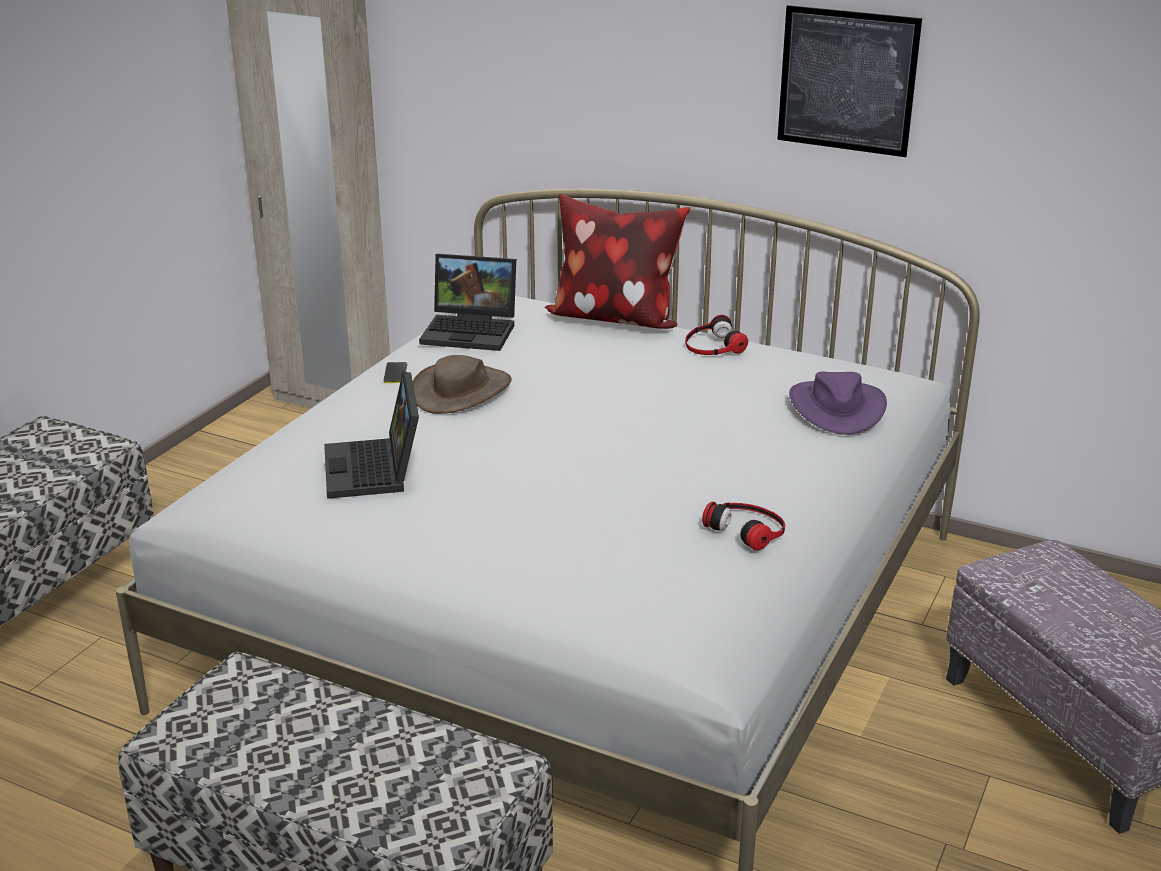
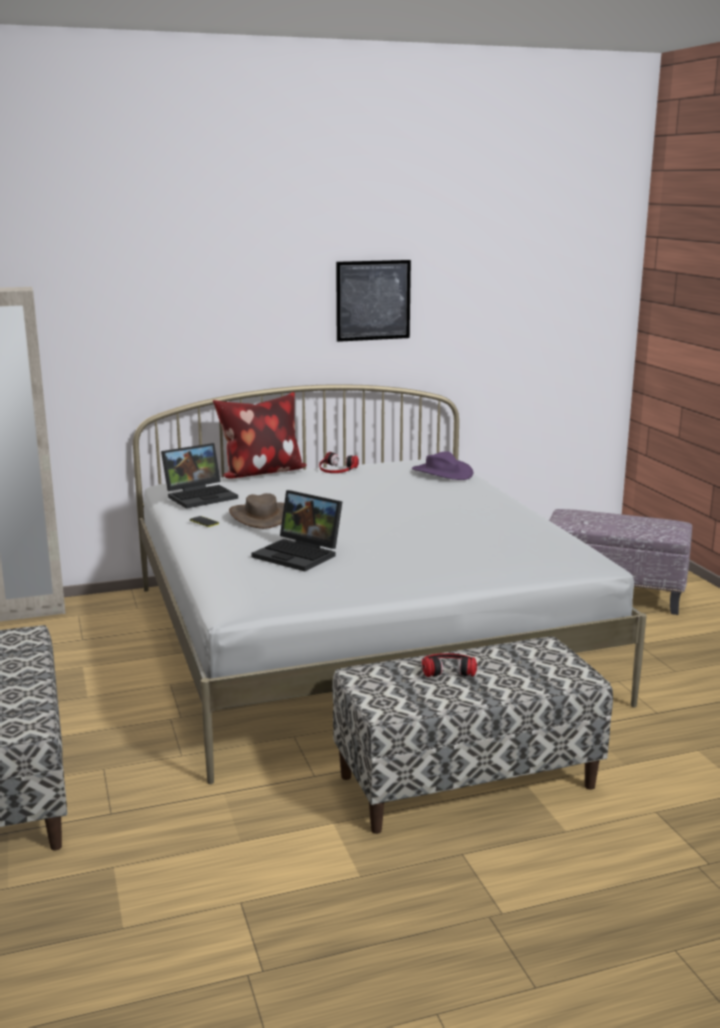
camera: 45 degrees left, 10 degrees down
(747, 528) = (507, 516): headphones -> headphones (448, 668)

